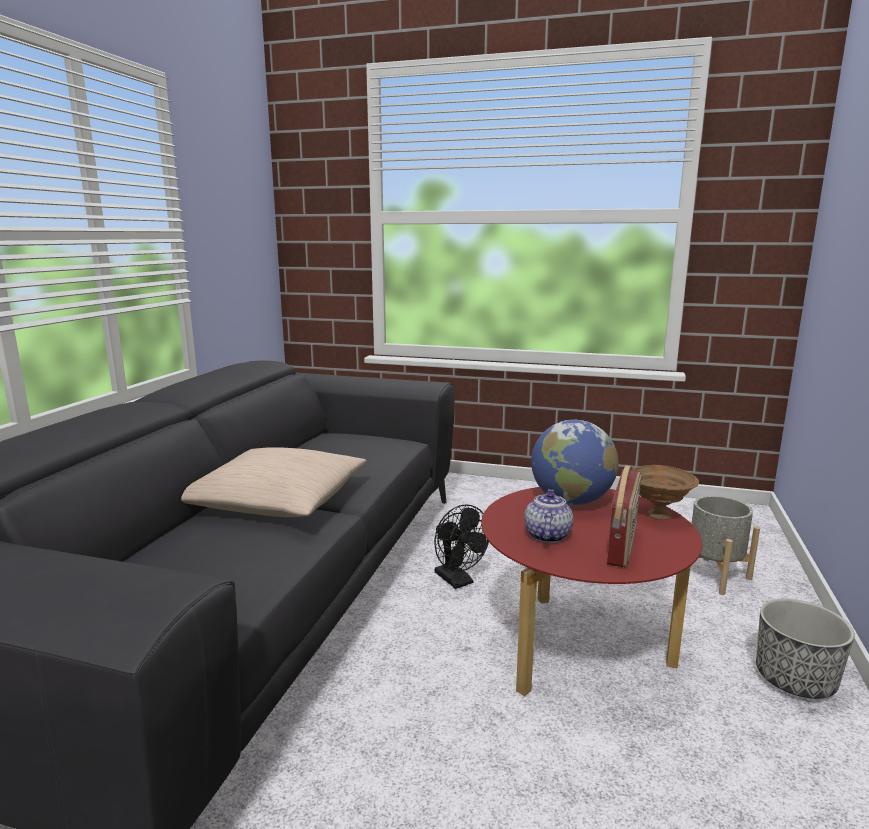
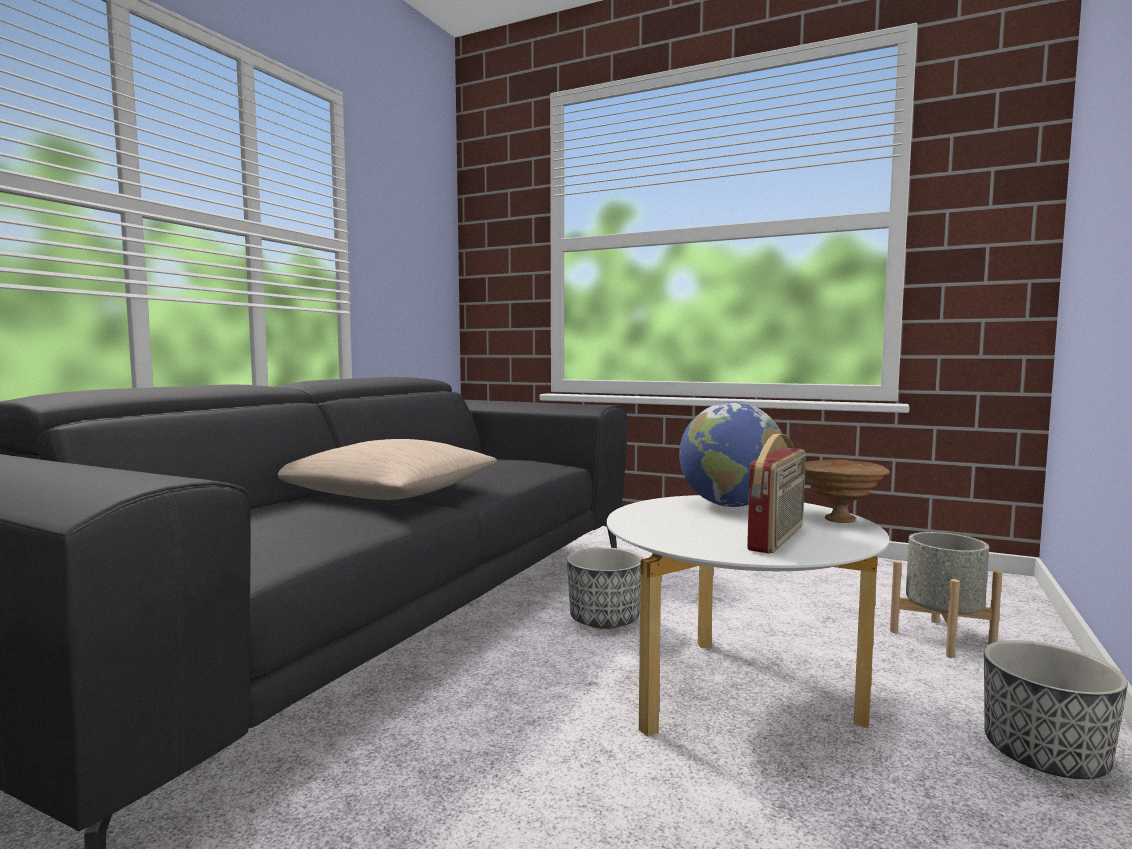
camera: 10 degrees right, 10 degrees down
(458, 581) = (604, 620): black fan -> planter
(547, 535) = (683, 526): teapot -> none
(578, 648) = (736, 695): red coffee table -> white coffee table

